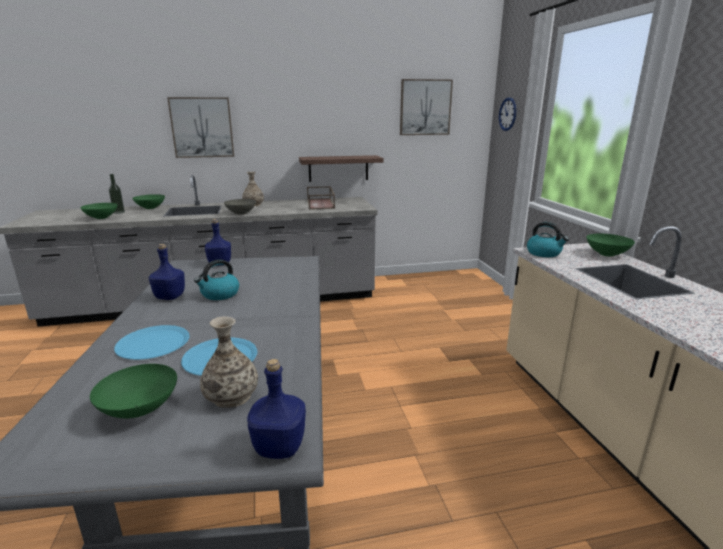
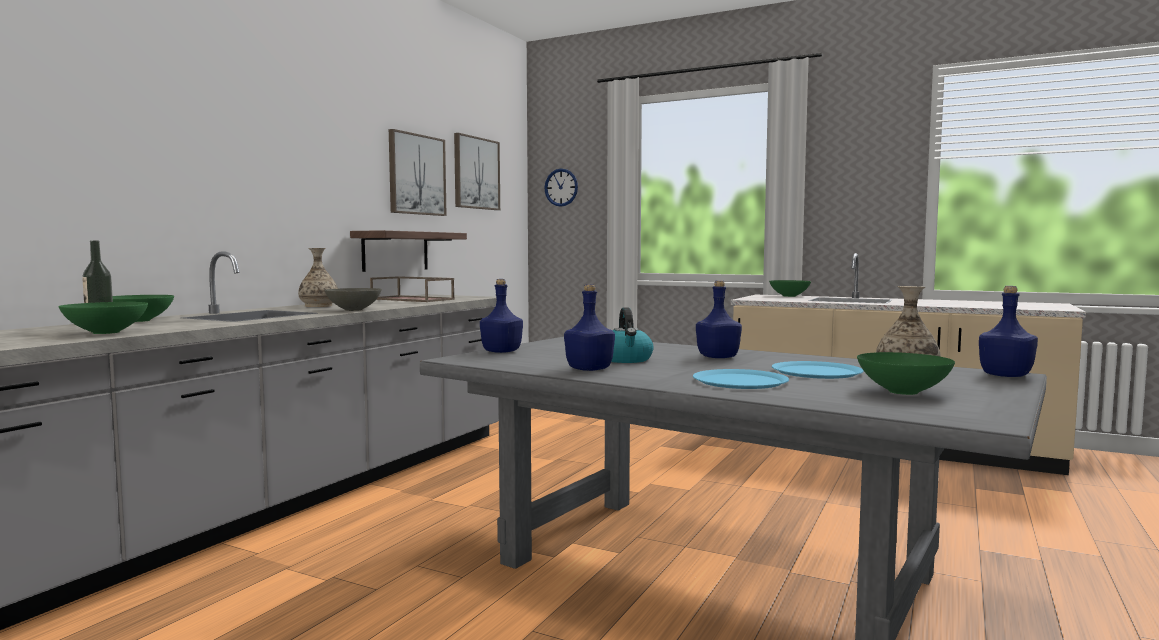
camera: 50 degrees left, 15 degrees down
(202, 127) = (214, 168): picture -> picture (416, 174)
(260, 313) = (717, 357): none -> blue bottle
(544, 253) = (760, 299): kettle -> none

